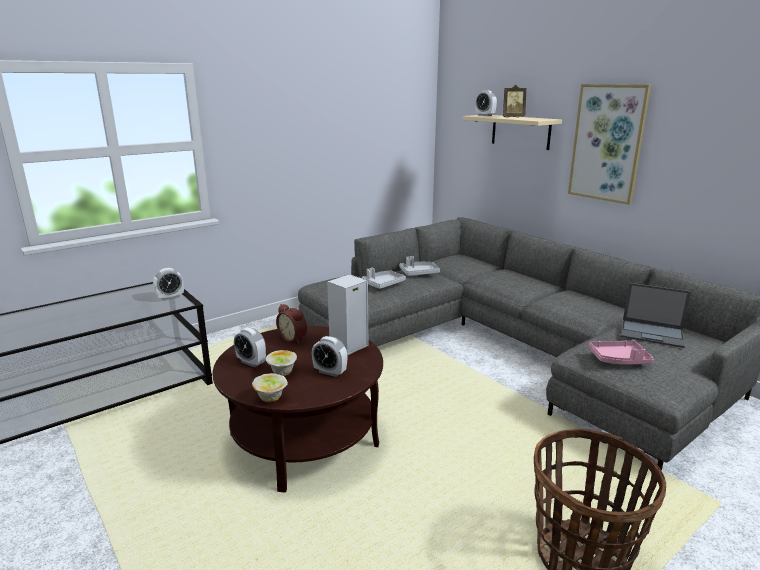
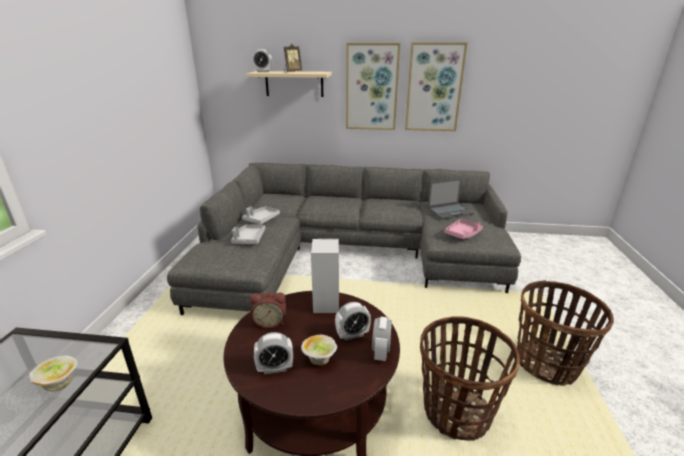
camera: 45 degrees left, 5 degrees up
(170, 297) = (64, 351): alarm clock -> alarm clock (381, 352)
(271, 398) = (352, 389): bowl -> bowl (60, 384)
(405, 517) = (456, 411): none -> basket
(694, 151) = (434, 88): none -> picture

